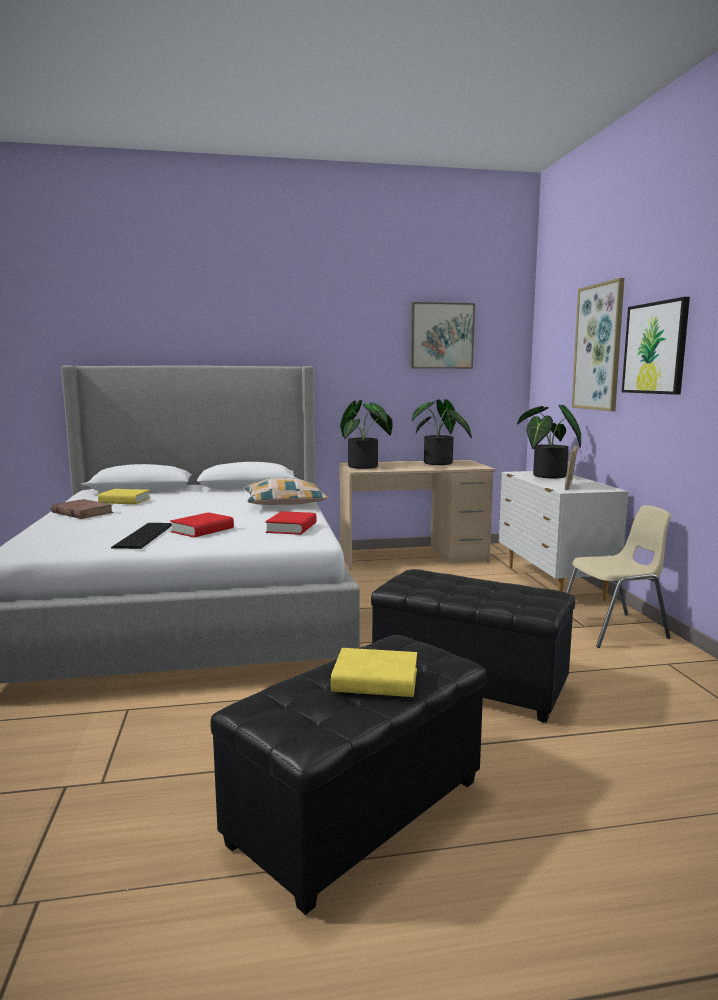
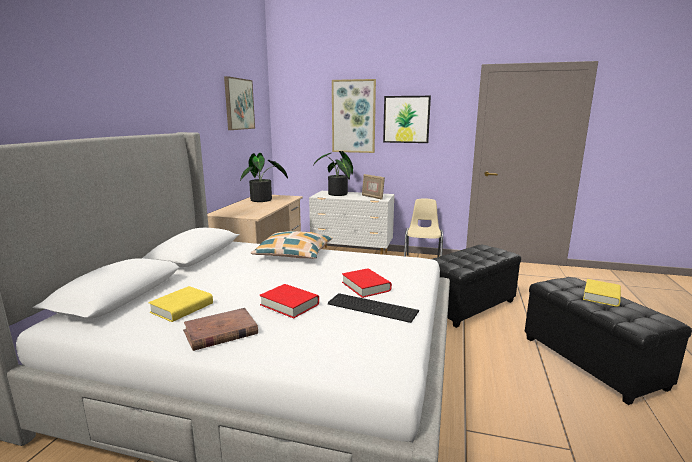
camera: 65 degrees left, 5 degrees up
(291, 528) = (383, 261): red book -> red book (289, 304)
(366, 466) = (241, 213): potted plant -> none

